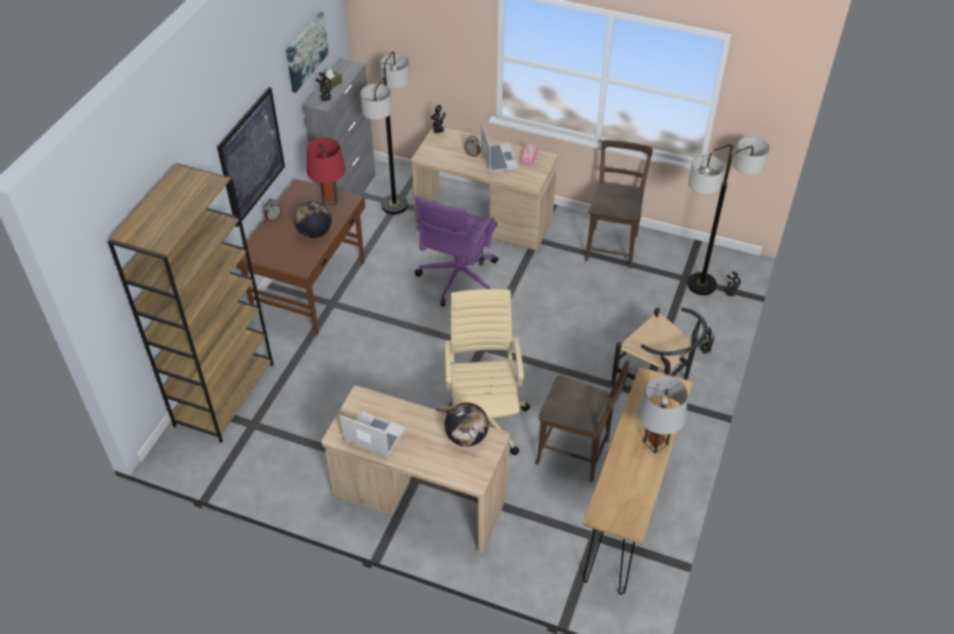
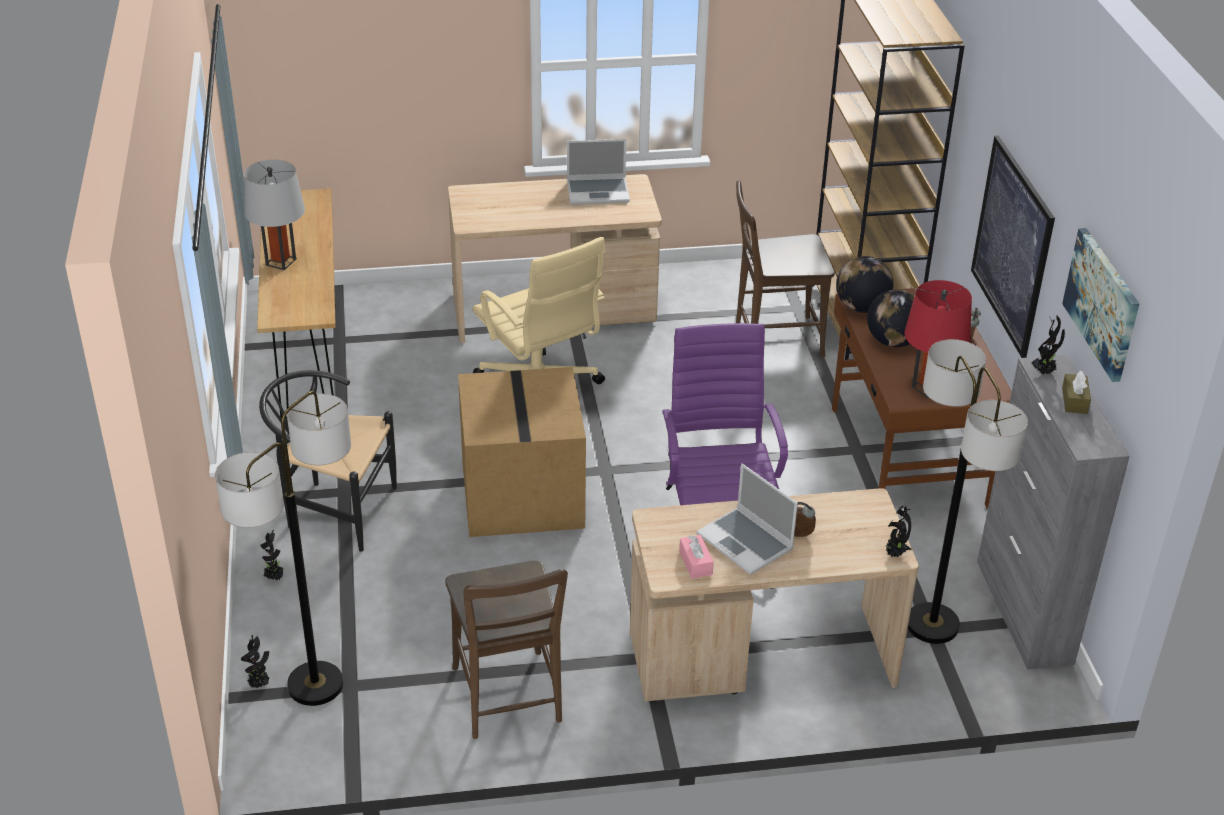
camera: 150 degrees right, 10 degrees down
(466, 437) = (499, 217): globe -> globe (861, 307)
(541, 350) = (520, 494): none -> cardboard box
(576, 453) = (401, 401): brown chair -> brown chair (773, 339)

